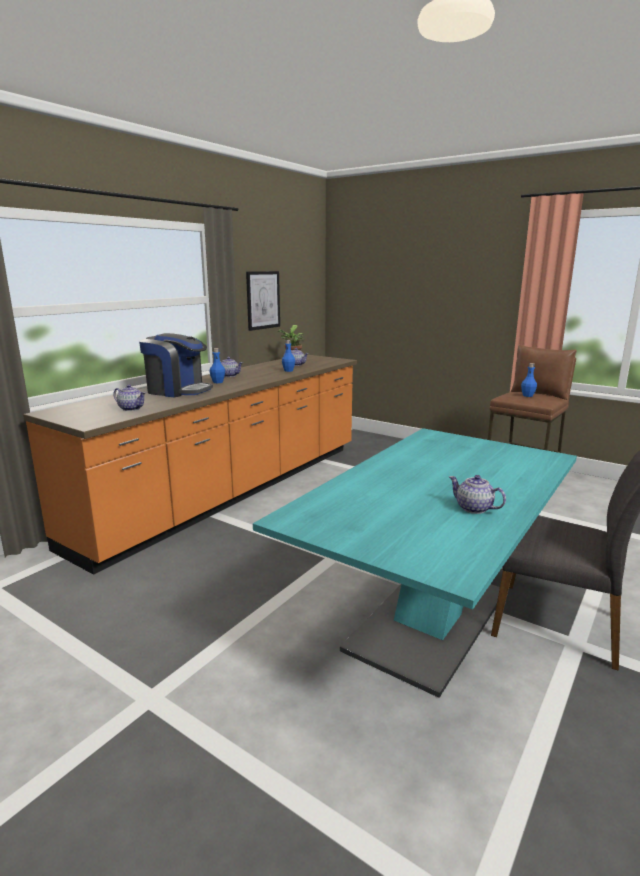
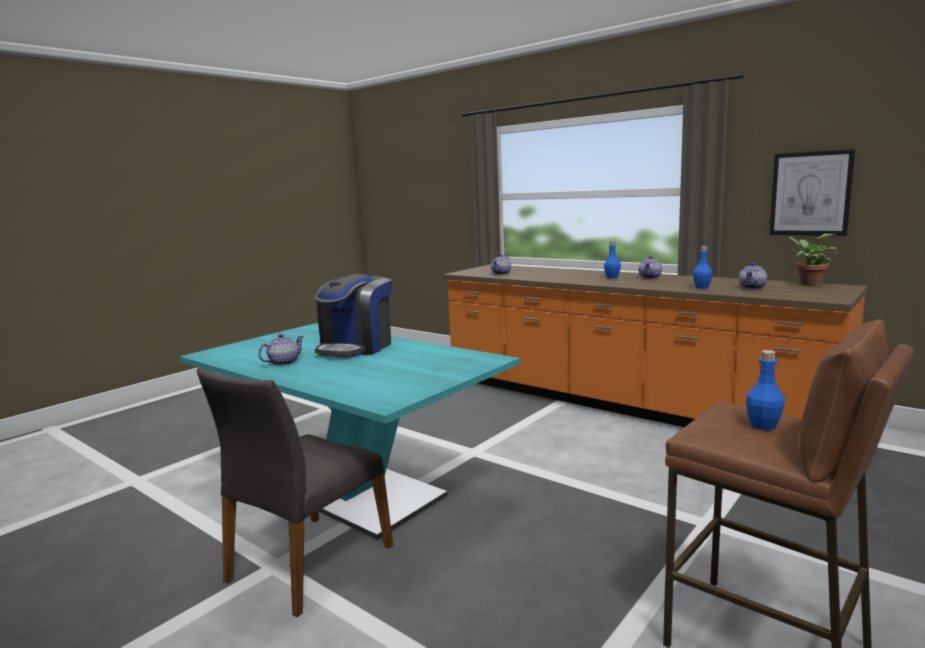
camera: 95 degrees right, 5 degrees down
(178, 391) = (567, 274): coffee machine -> coffee machine (356, 347)

